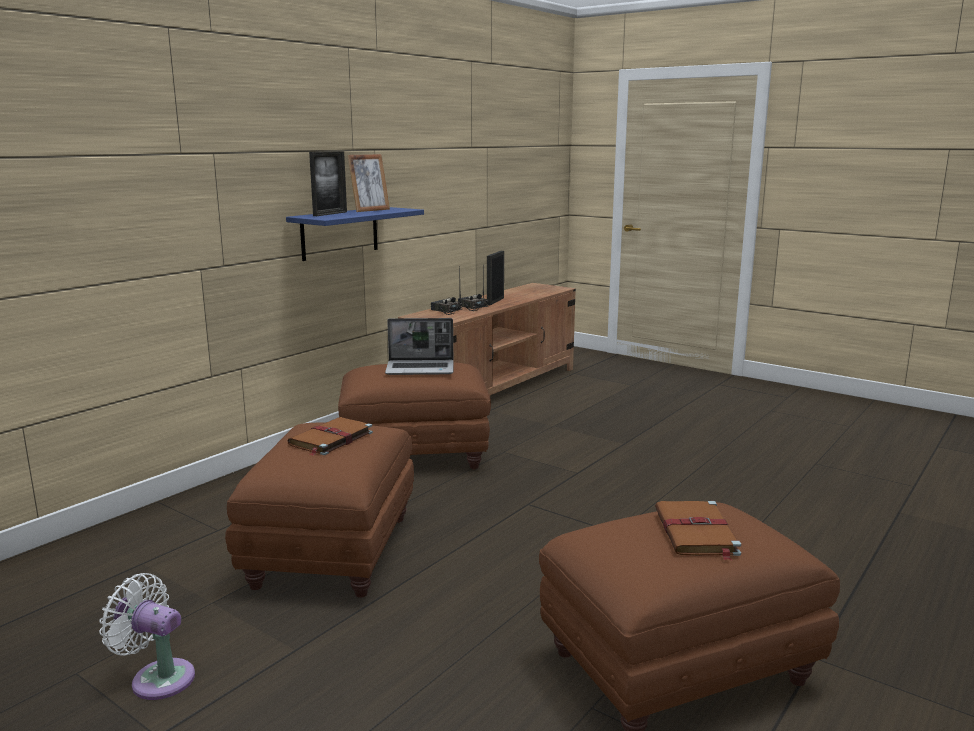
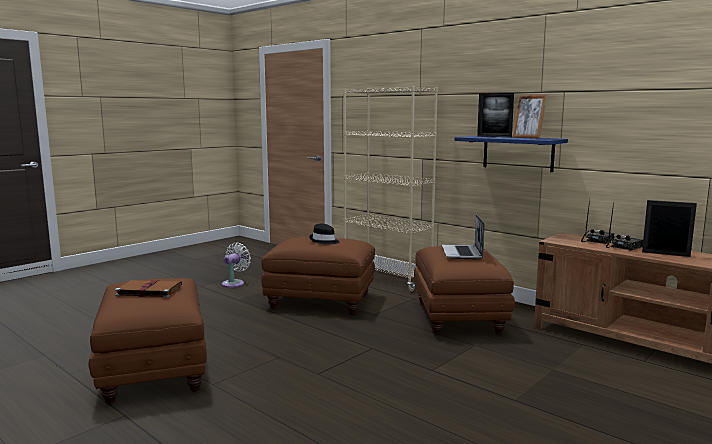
camera: 95 degrees right, 5 degrees down
(216, 499) = (387, 279): none -> beige bookcase
(330, 439) = (324, 241): brown book -> black hat

